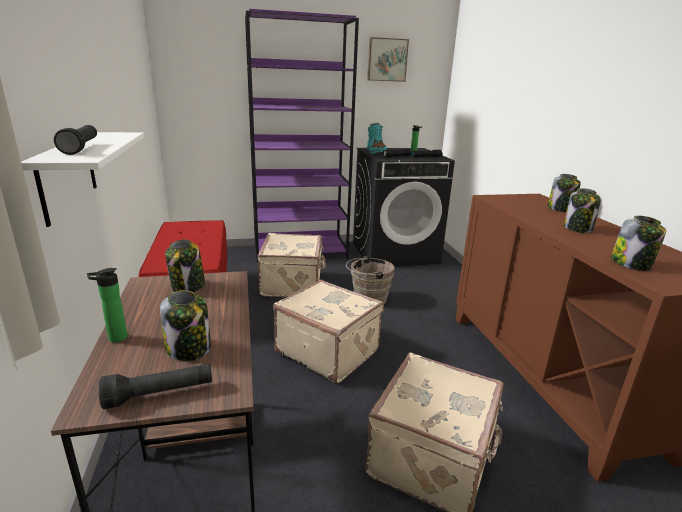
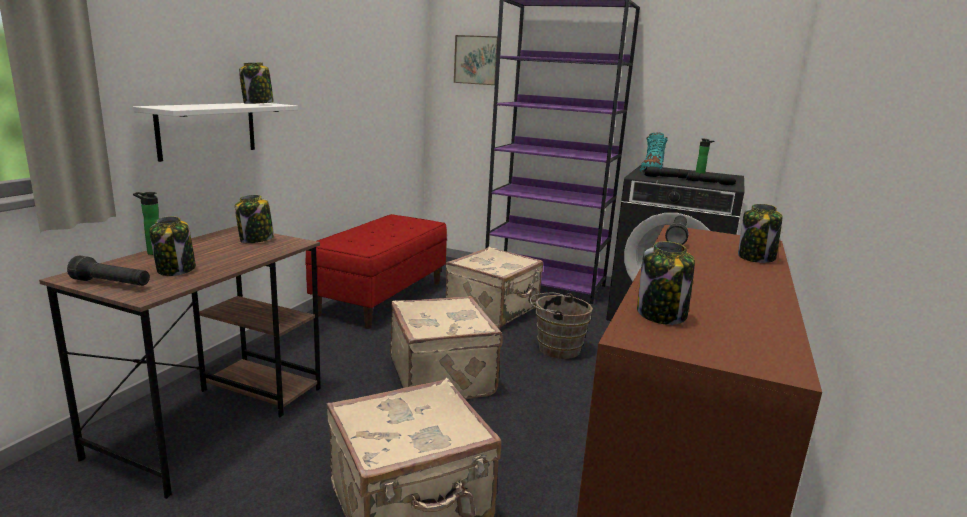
camera: 35 degrees right, 5 degrees down
(81, 148) = (203, 105): black flashlight -> black flashlight (677, 238)
(387, 60) = (694, 52): picture -> picture (477, 60)
(578, 228) = (708, 276): jar -> jar (258, 103)

